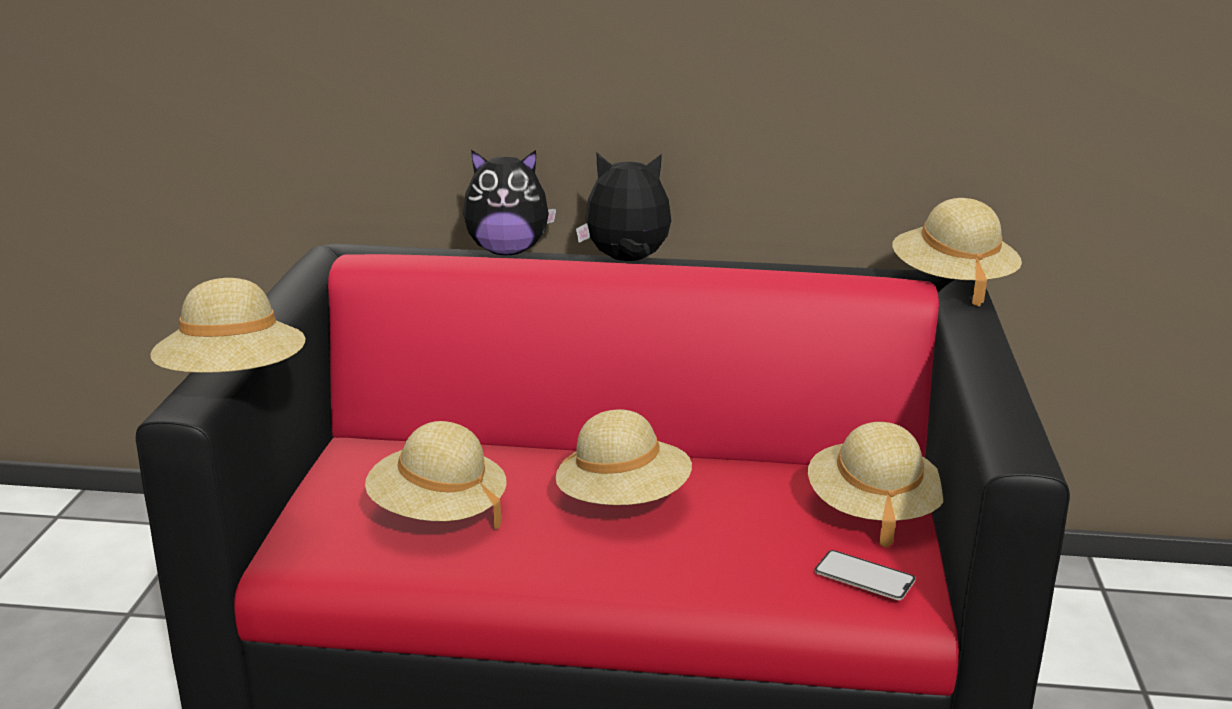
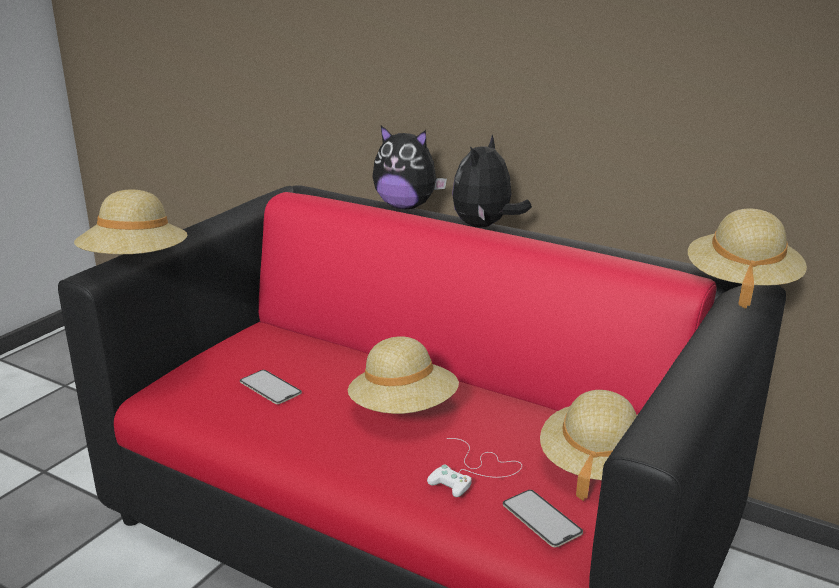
camera: 25 degrees right, 0 degrees up
(438, 512) = (270, 387): beige hat -> phone
(627, 261) = (485, 226): plush toy -> plush toy turned 90 degrees counterclockwise
(760, 547) = (474, 472): none -> white game controller

